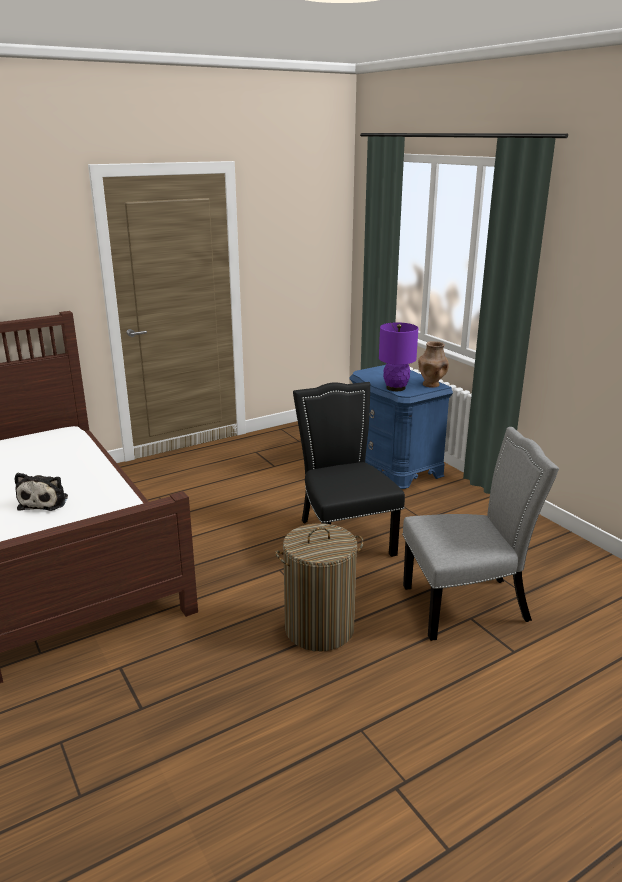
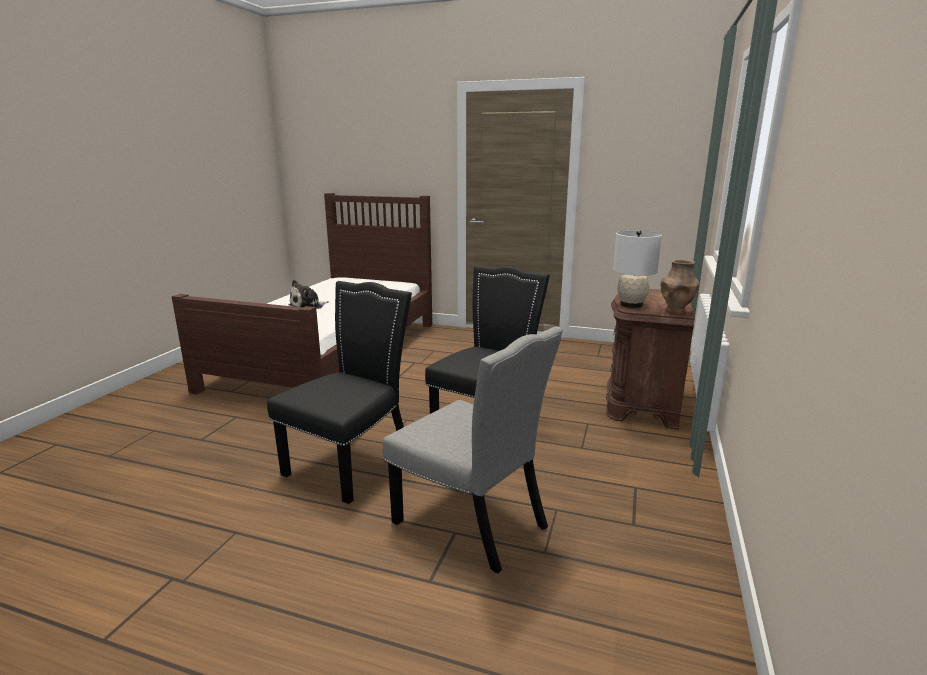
camera: 50 degrees right, 5 degrees down
(319, 628) = (350, 464): laundry basket -> black chair
(392, 467) = (640, 402): blue nightstand -> brown nightstand
(395, 388) = (631, 304): purple table lamp -> white table lamp

